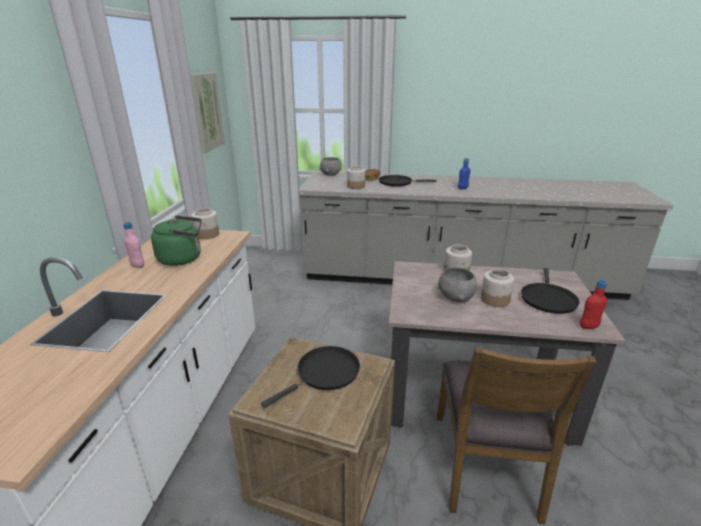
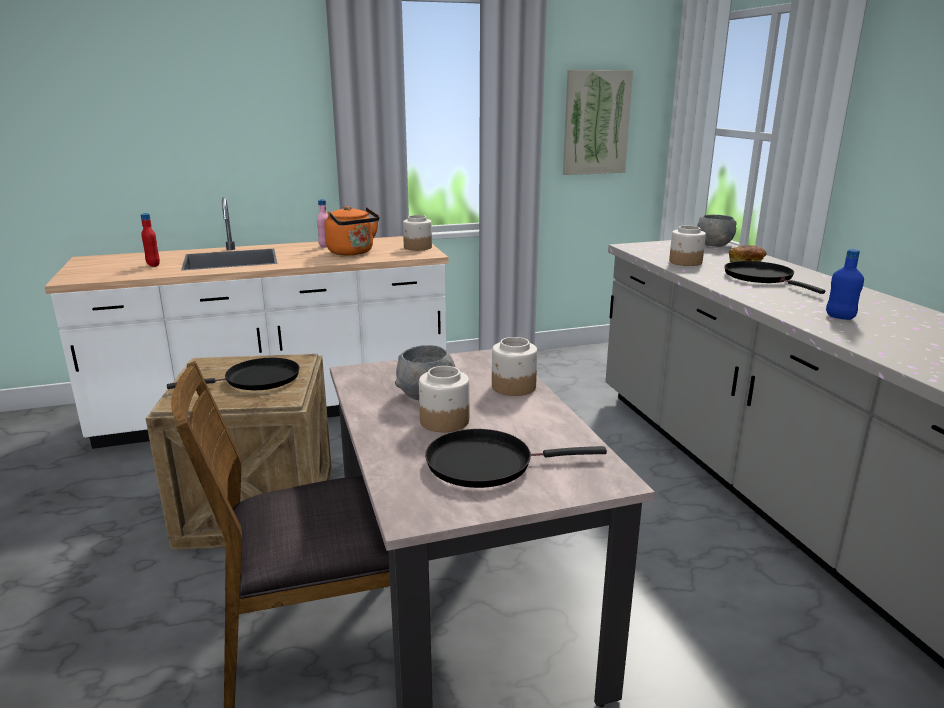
camera: 65 degrees right, 5 degrees down
(183, 258) = (352, 252): green kettle -> orange kettle
(325, 373) = (257, 380): black frying pan -> black frying pan turned 45 degrees counterclockwise
(588, 327) = (410, 503): red bottle -> red bottle (153, 265)

